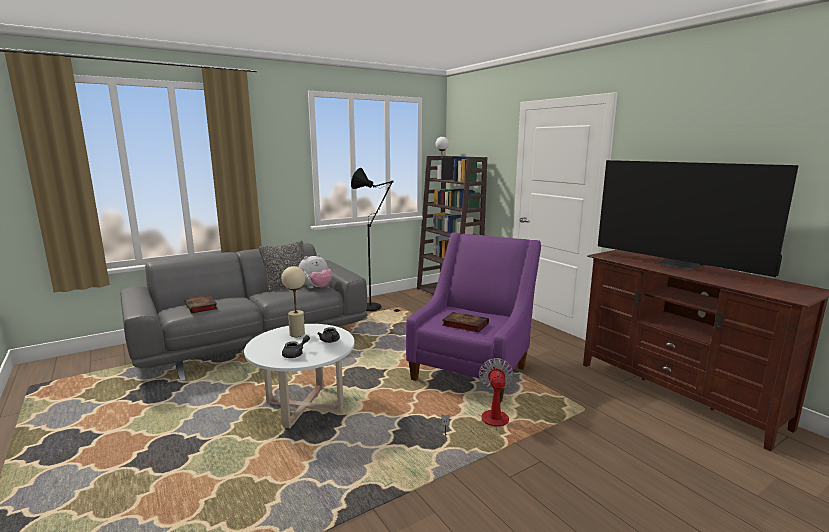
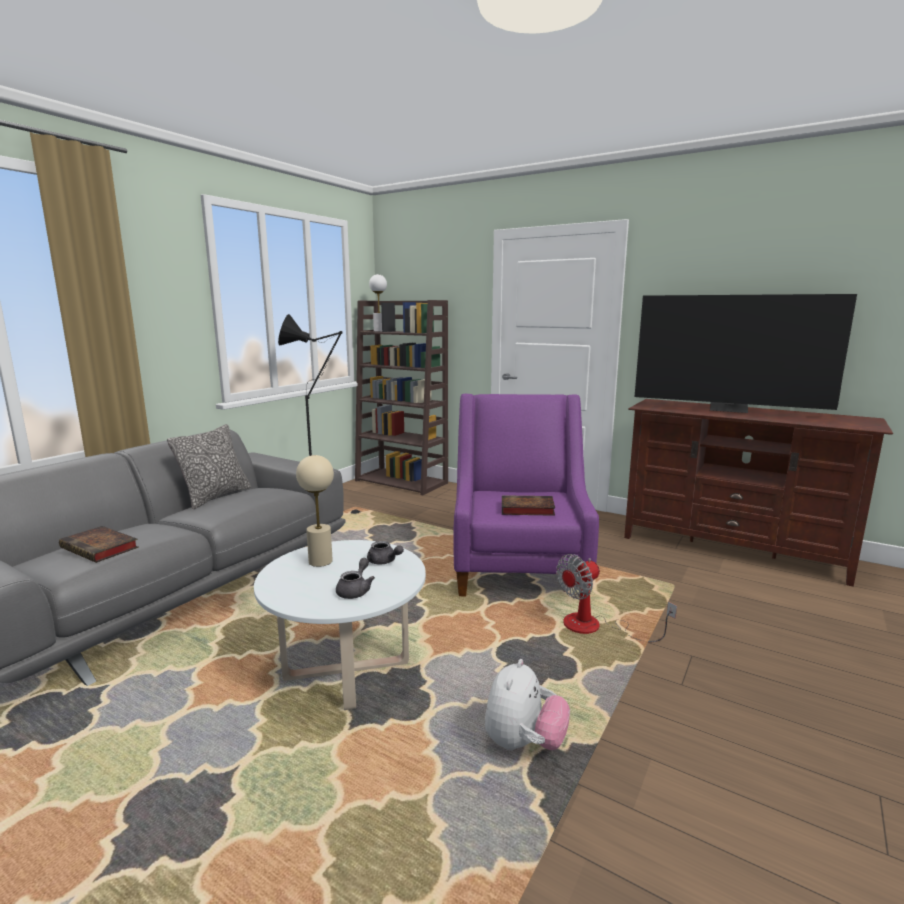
camera: 25 degrees left, 0 degrees up
(316, 288) = (269, 493): plush toy -> plush toy (523, 743)
(486, 423) = (595, 627): fan -> fan turned 105 degrees counterclockwise

